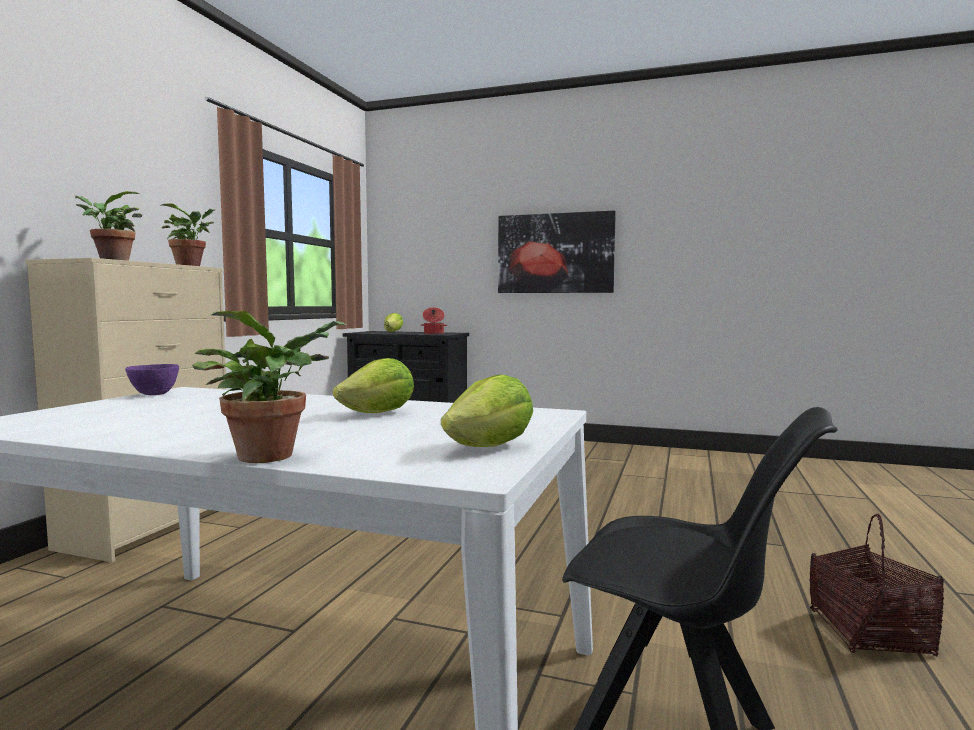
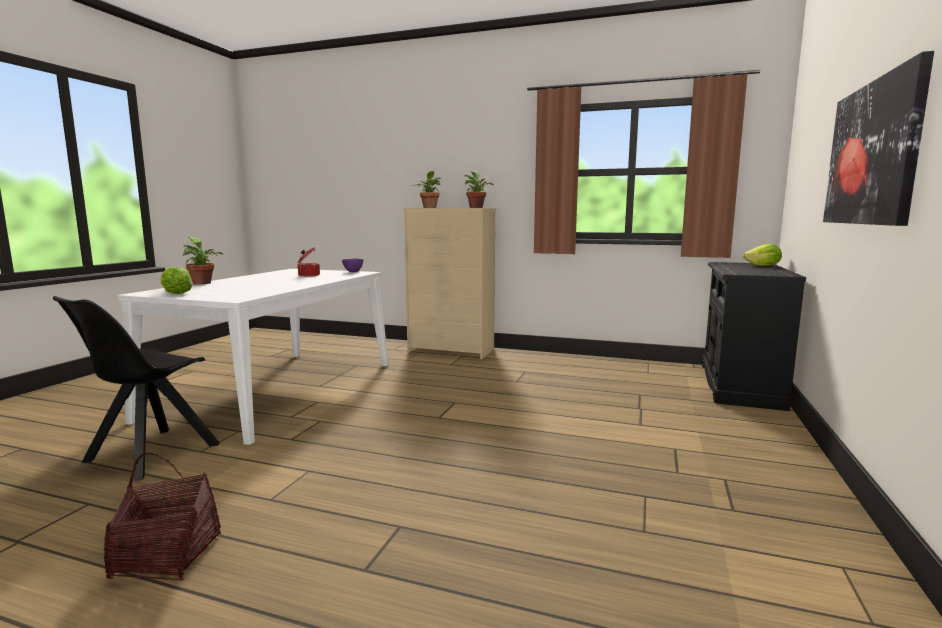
camera: 90 degrees right, 5 degrees up
(379, 413) = (268, 286): lettuce -> none
(433, 334) = (738, 271): cooking pot -> cooking pot (308, 275)

